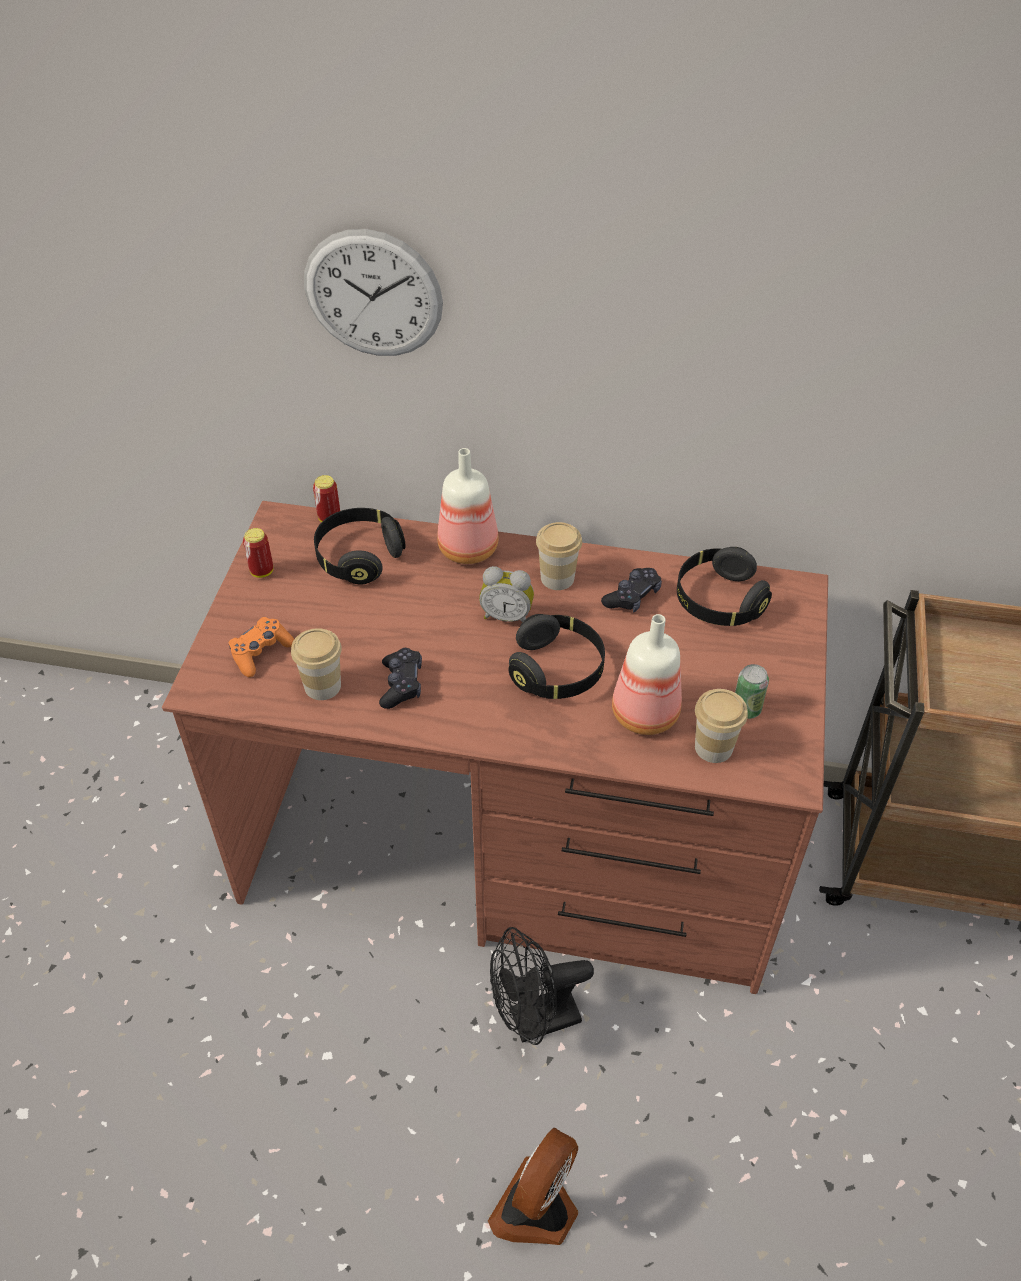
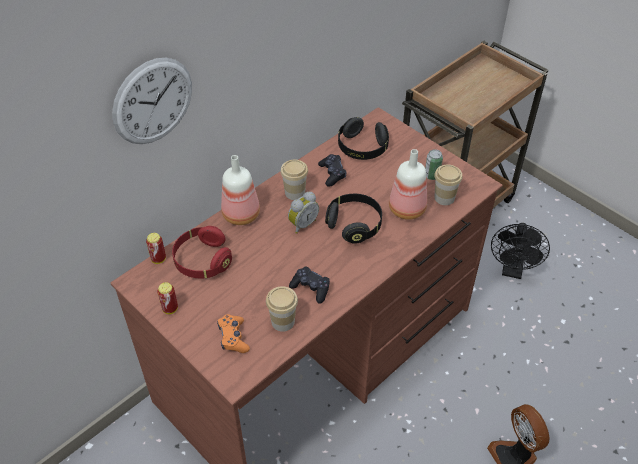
camera: 55 degrees left, 0 degrees up
(359, 557) = (202, 261): black headphones -> red headphones
(534, 1021) = (422, 403): black fan -> black fan (512, 270)

